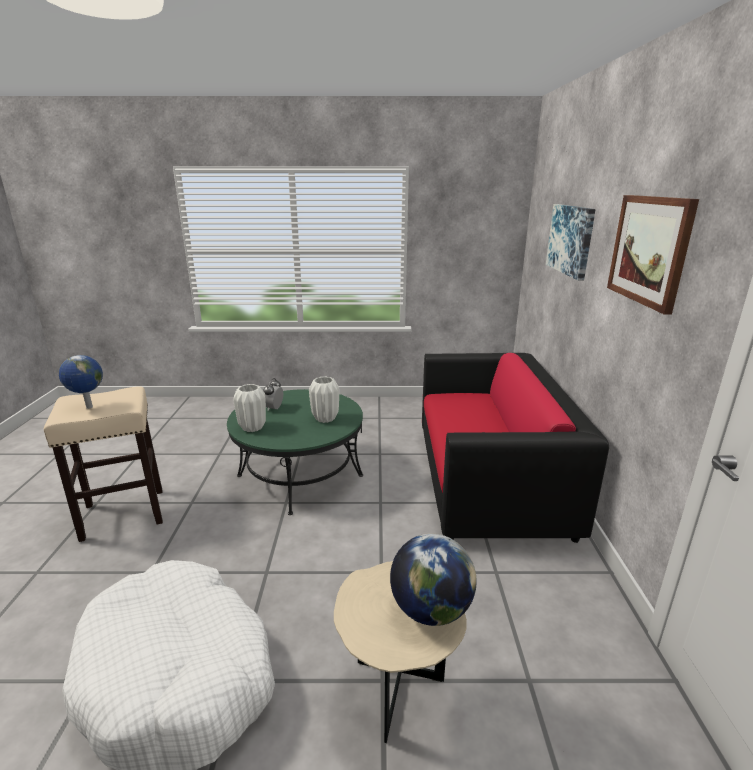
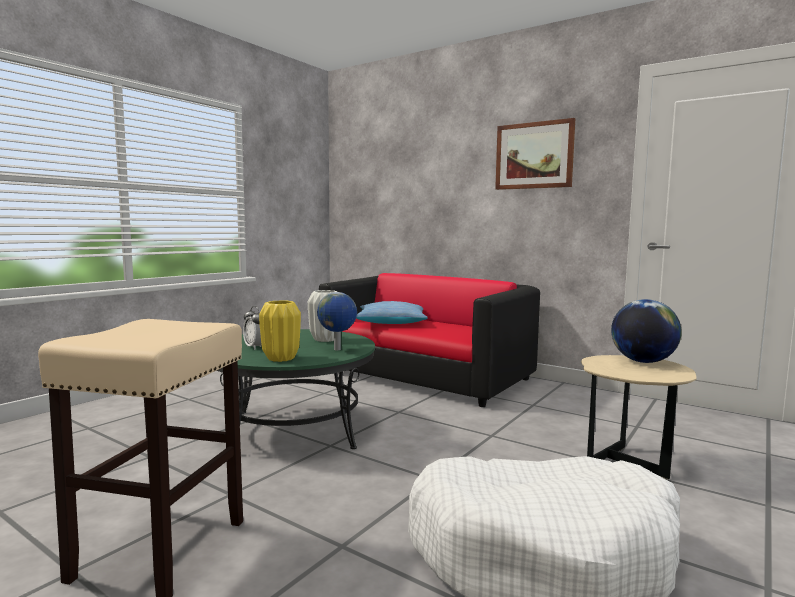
camera: 55 degrees left, 15 degrees down
(88, 407) = (150, 336): globe -> globe (337, 349)
(252, 428) = (281, 358): white vase -> yellow vase
(464, 412) = (392, 322): none -> pillow
(571, 240) = (422, 171): picture -> none

